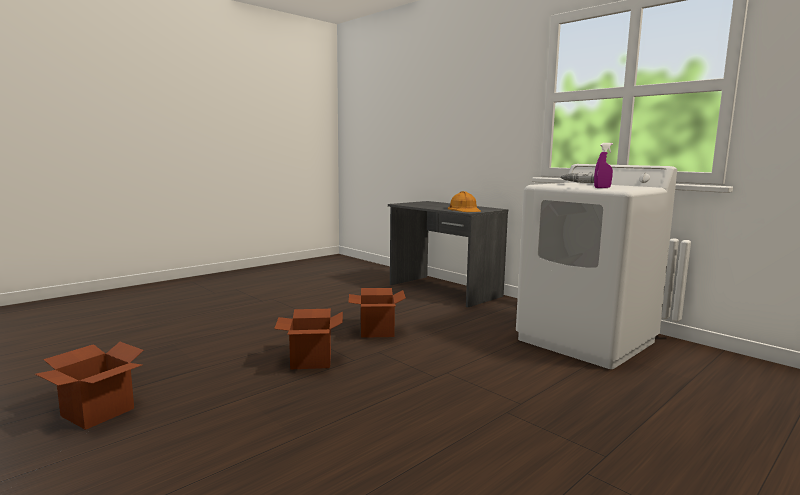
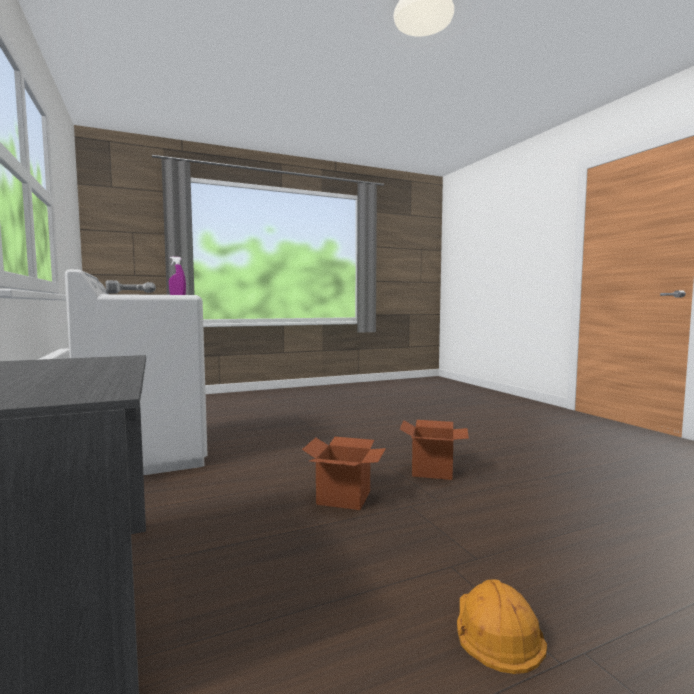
camera: 160 degrees left, 5 degrees down
(98, 412) = (585, 455): cardboard box -> none
(464, 209) = (91, 362): orange hard hat -> orange hard hat (496, 629)

